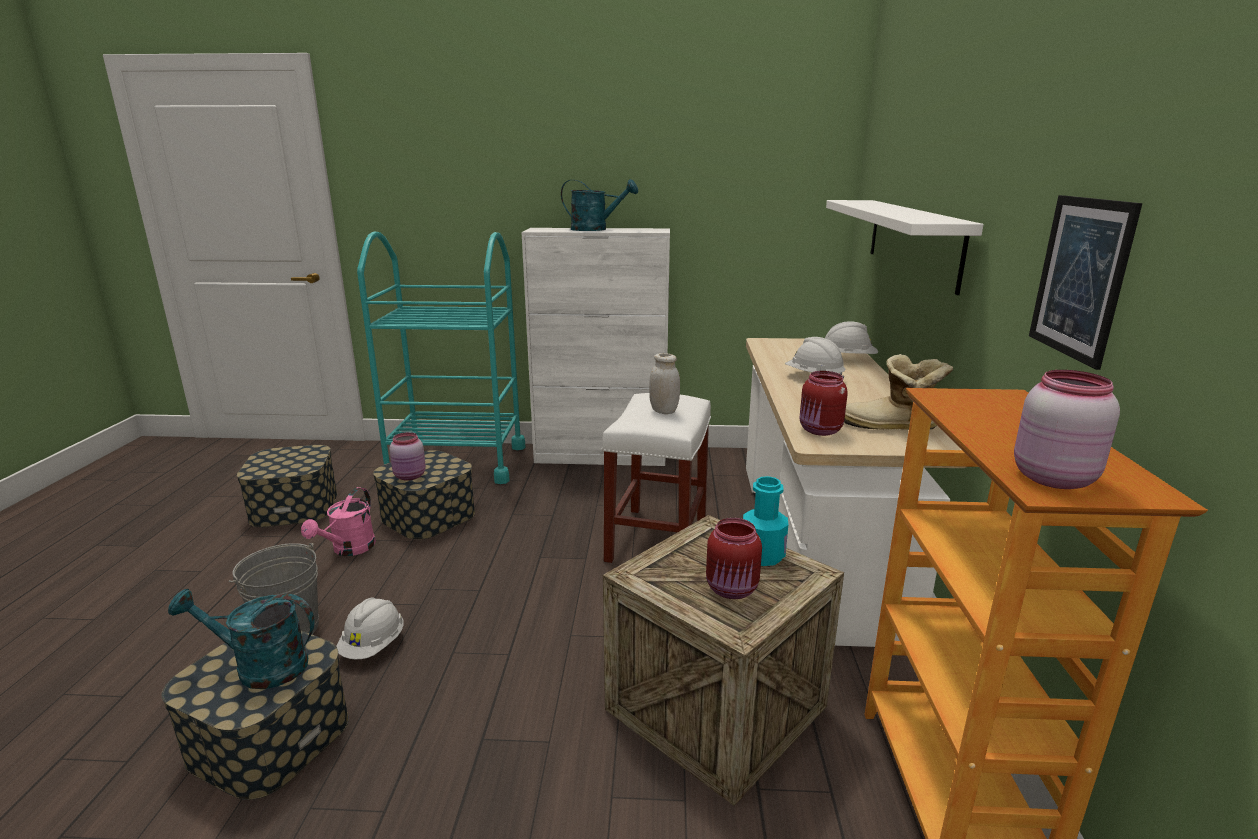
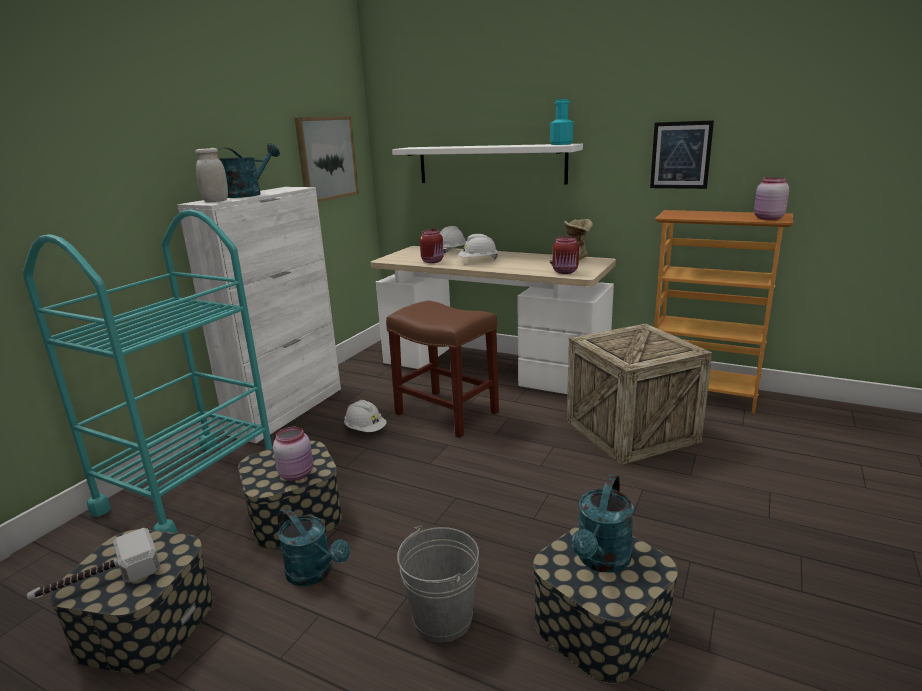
camera: 65 degrees left, 0 degrees up
(271, 457) = (98, 581): none -> hammer
(349, 549) = (315, 574): pink watering can -> turquoise watering can
(373, 646) = (502, 560): white hard hat -> white hard hat (365, 430)
(657, 538) = (445, 413): white stool -> brown stool
(664, 411) = (441, 311): white jar -> white jar (216, 201)
(732, 590) = (655, 345): red jar -> red jar (433, 261)
(758, 203) = (326, 158): none -> picture
(762, 555) = (623, 334): turquoise bottle -> turquoise bottle (561, 144)

